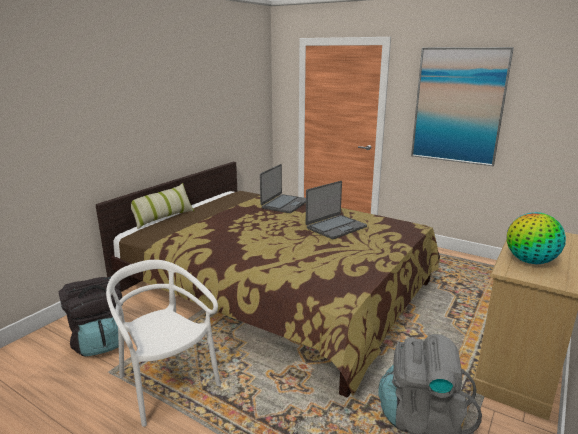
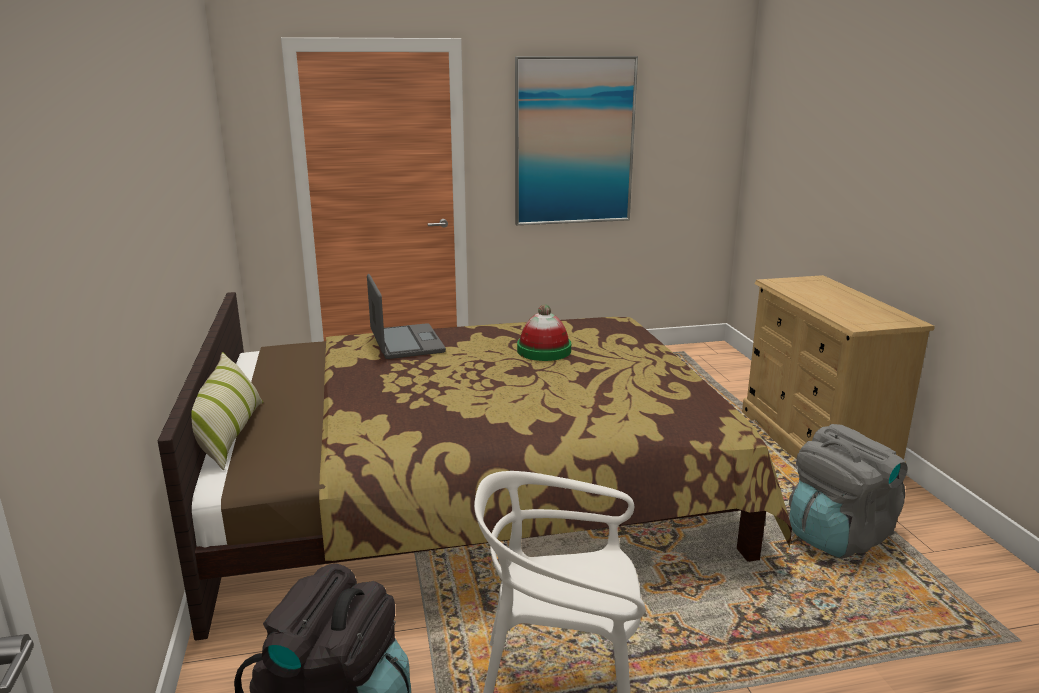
camera: 45 degrees left, 0 degrees up
(335, 227) = (544, 350): laptop -> hat
(530, 261) = (850, 311): globe -> none

